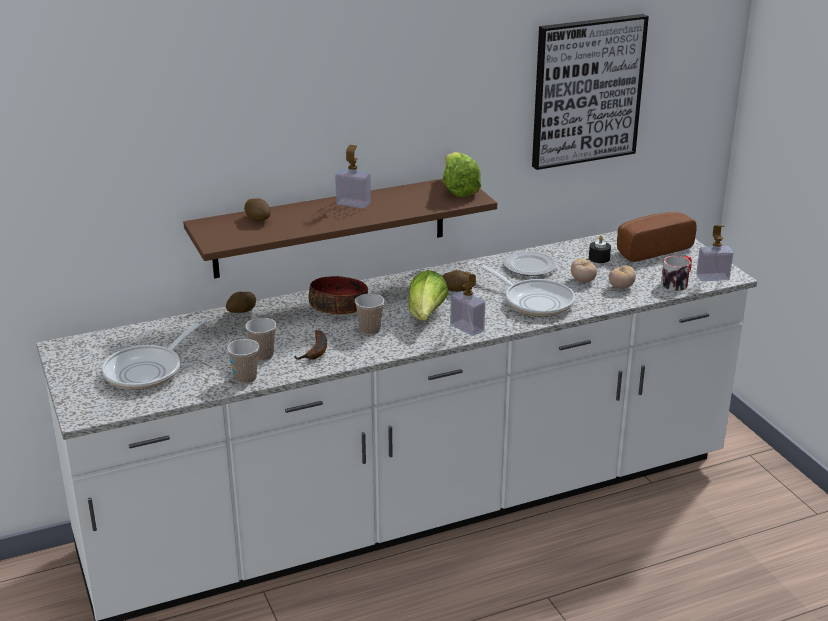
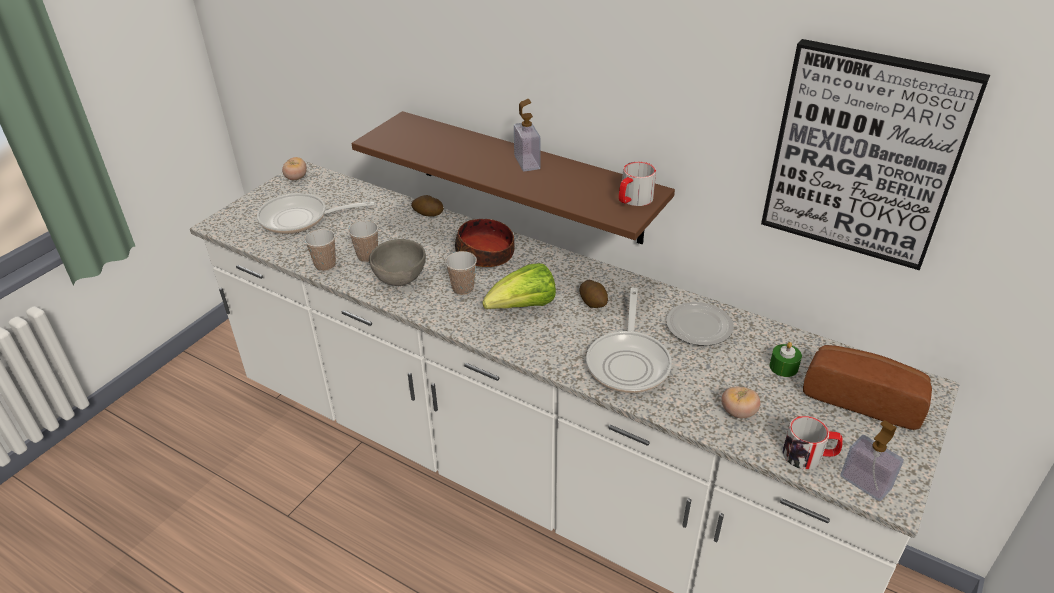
camera: 55 degrees right, 10 degrees up
(258, 219) = (441, 136): potato -> none
(316, 351) = (399, 278): banana -> grey bowl
(458, 189) = (633, 200): lettuce -> mug
(467, 328) = (526, 342): soap dispenser -> none
(583, 280) = (716, 377): tomato -> tomato (296, 178)
(599, 258) = (783, 367): black candle -> green candle

